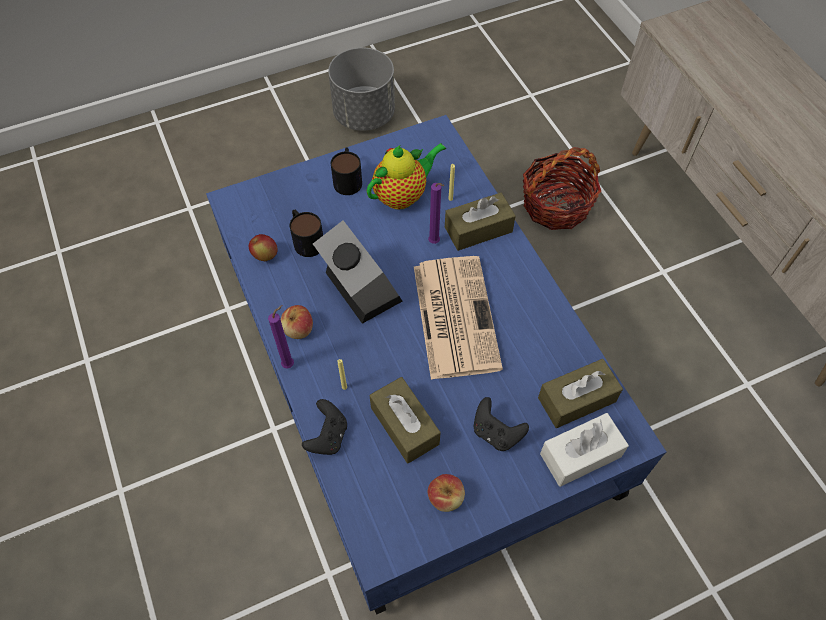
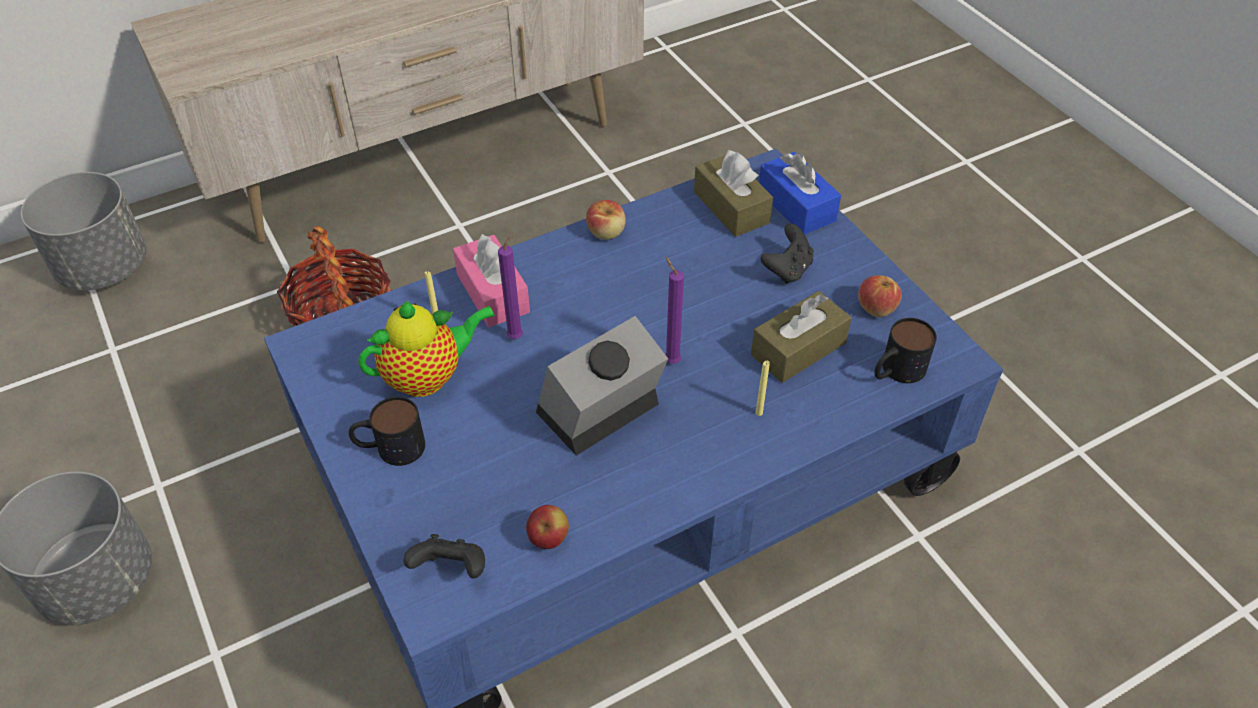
camera: 95 degrees left, 10 degrees down
(290, 364) = (736, 477): purple candle -> purple candle (670, 360)
(298, 329) = (678, 475): apple -> apple (606, 232)
(305, 239) = (514, 488): mug -> mug (896, 371)
(328, 436) = (832, 422): black game controller -> black game controller (451, 569)
(403, 195) = (428, 377): teapot -> teapot turned 105 degrees clockwise
(454, 315) = (633, 311): newspaper -> none
(478, 229) = (493, 293): brown tissue box -> pink tissue box
(580, 455) = (796, 206): white tissue box -> blue tissue box
(602, 79) = (103, 268): none -> grey planter

